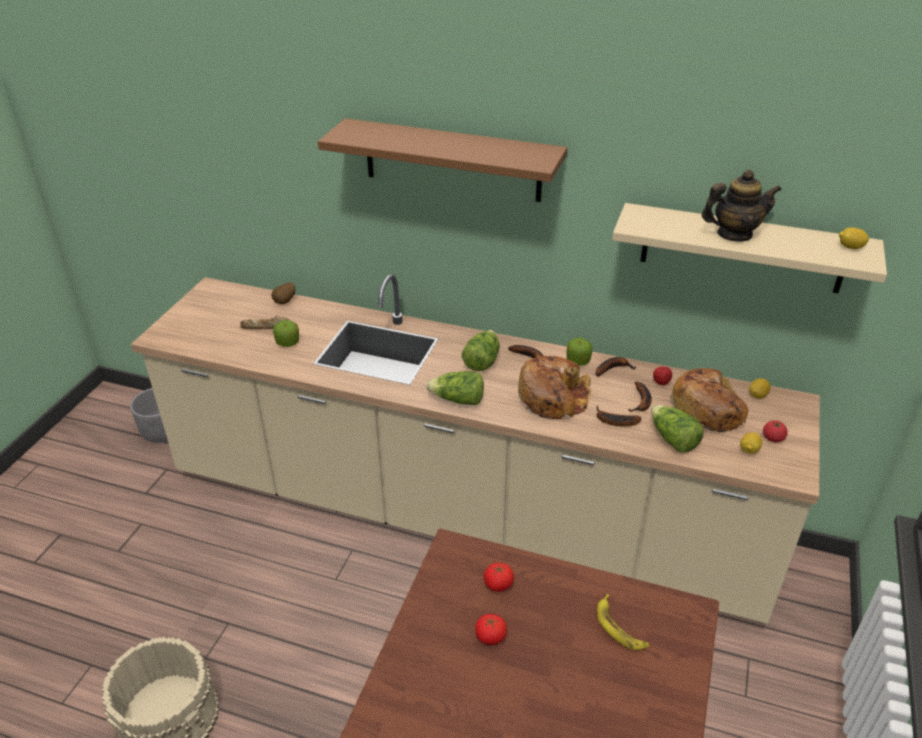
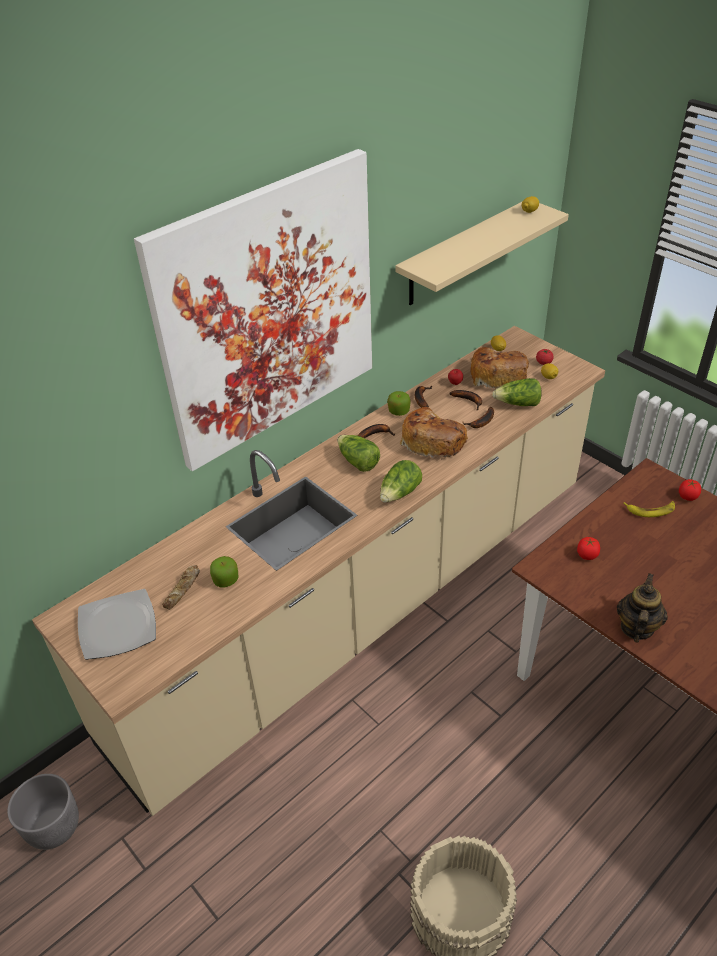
camera: 60 degrees left, 5 degrees up
(214, 313) = (118, 627): none -> plate
(285, 302) = (150, 563): potato -> none
(452, 160) = (269, 311): brown shelf -> picture
(490, 637) = (633, 576): tomato -> tomato (687, 496)
(734, 234) = (480, 242): teapot -> teapot (636, 627)

